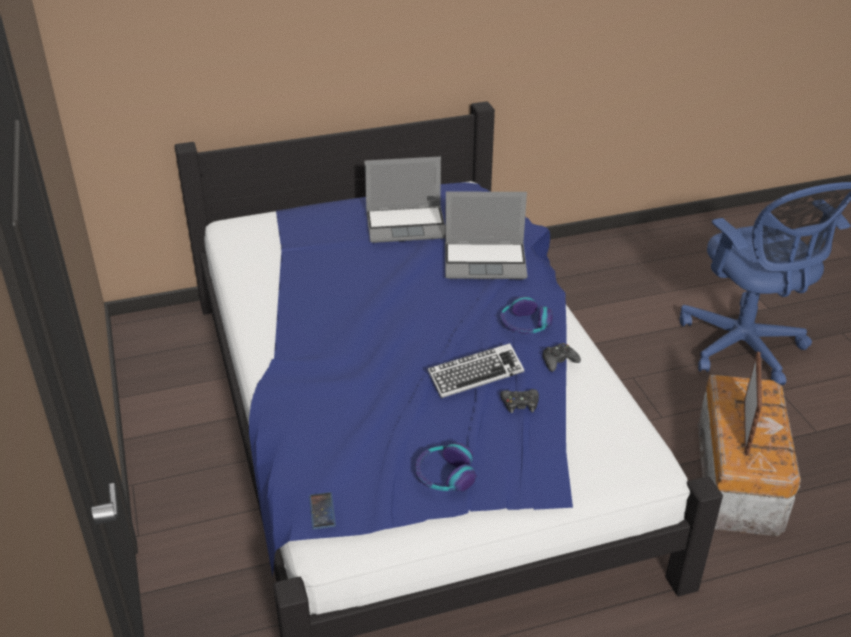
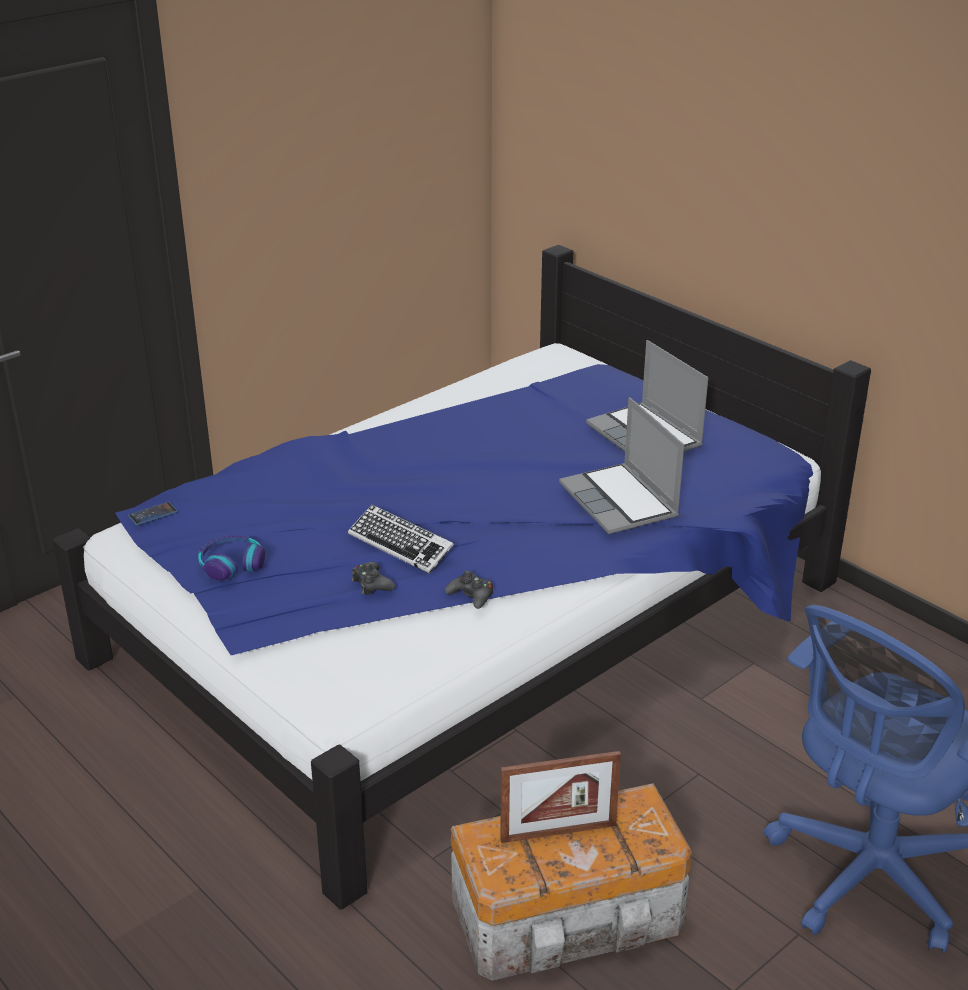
camera: 65 degrees right, 5 degrees down
(525, 324) = (520, 556): headphones -> none

